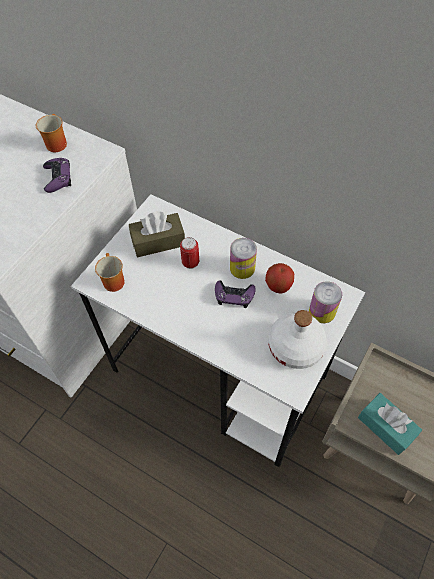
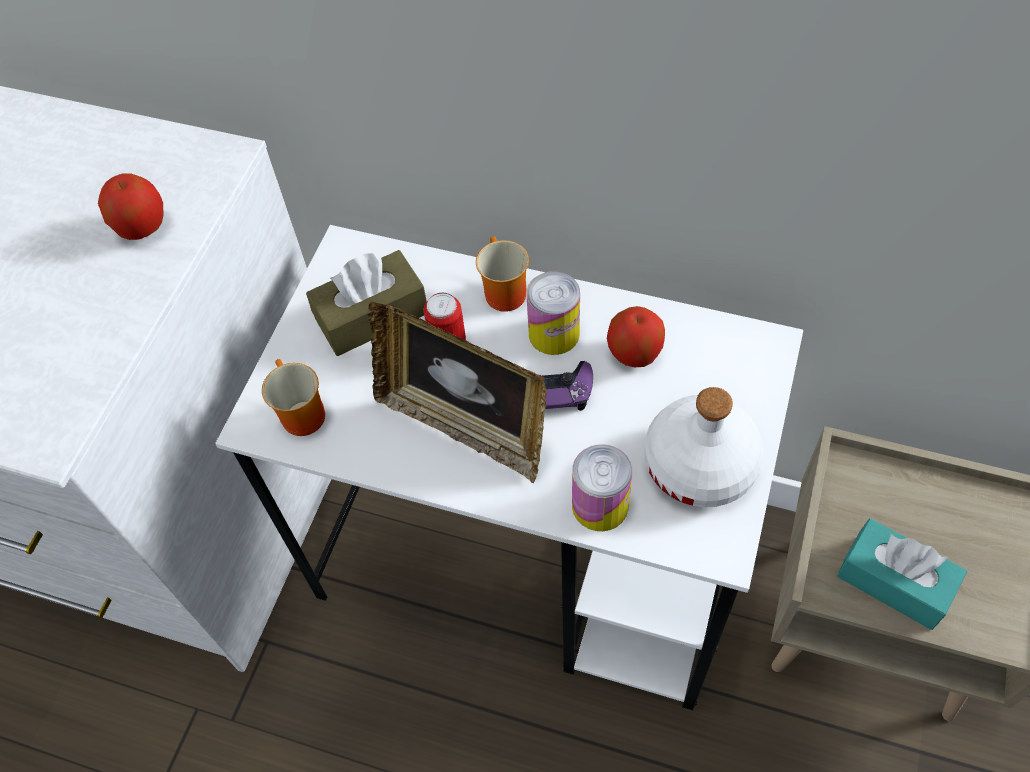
camera: 10 degrees left, 0 degrees up
(55, 143) = (117, 158): mug -> mug (501, 292)
(58, 178) = (142, 227): purple game controller -> apple
(187, 303) = (463, 425): none -> picture frame
(322, 311) = (732, 385): can -> can (600, 505)

